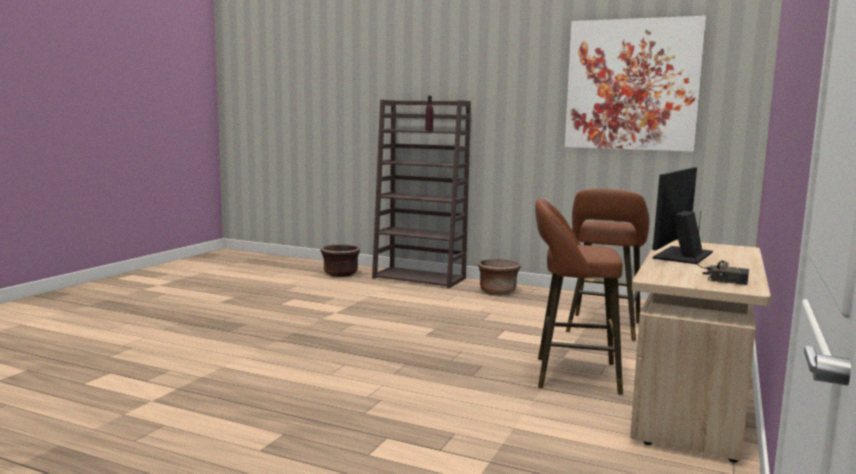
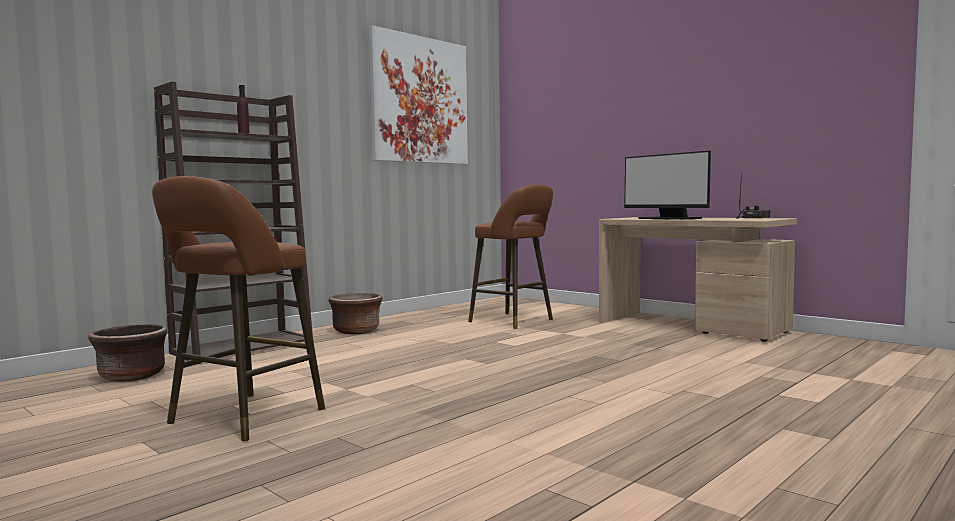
camera: 70 degrees left, 5 degrees down
(570, 375) = (627, 339): brown stool -> brown stool (241, 418)

